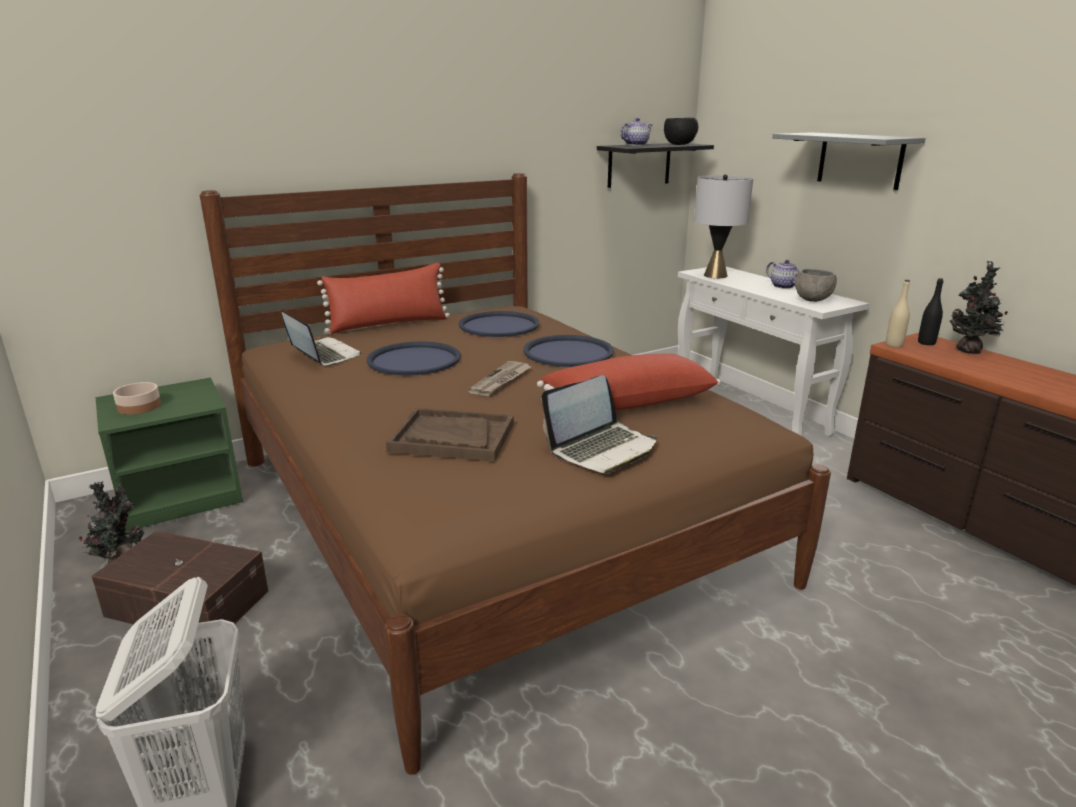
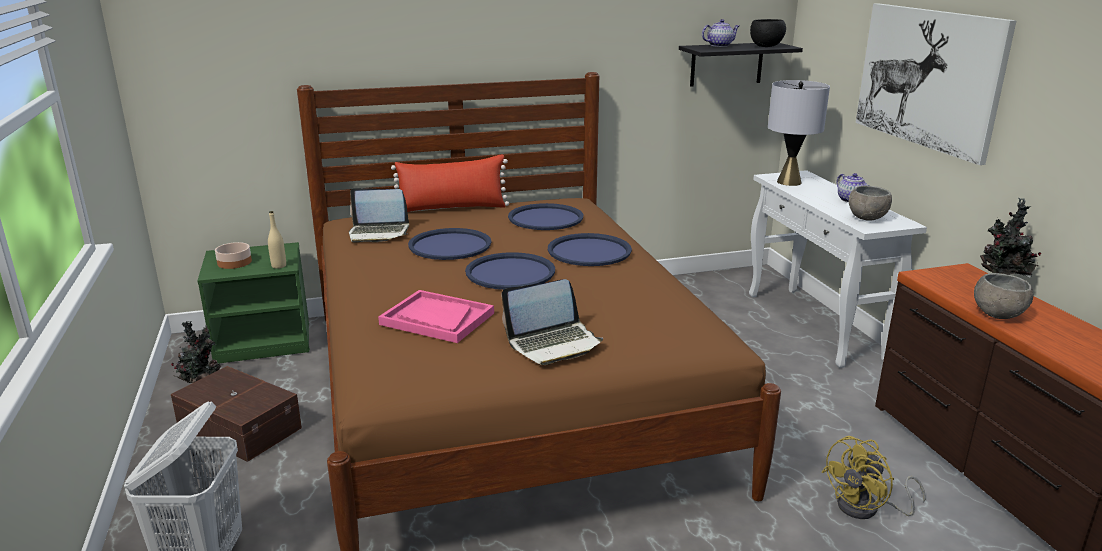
camera: 15 degrees right, 0 degrees up
(322, 355) = (379, 233): laptop -> laptop turned 120 degrees clockwise
(452, 438) = (437, 319): brown tray -> pink tray
(501, 381) = (510, 272): newspaper -> blue tray
(626, 402) = (607, 304): red pillow -> none
(860, 160) = (928, 78): grey shelf -> picture
(894, 345) = (922, 274): beige bottle -> beige bottle (279, 266)
(901, 579) = (866, 509): none -> yellow fan
(926, 343) = (961, 276): black bottle -> none
(989, 373) = (997, 315): none -> grey bowl

